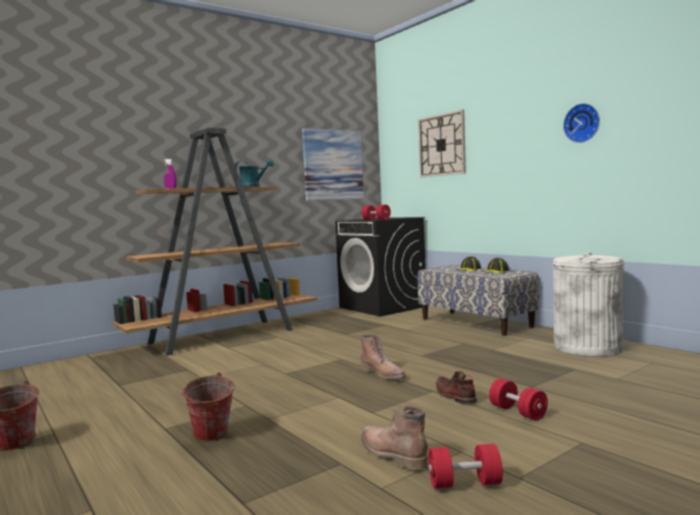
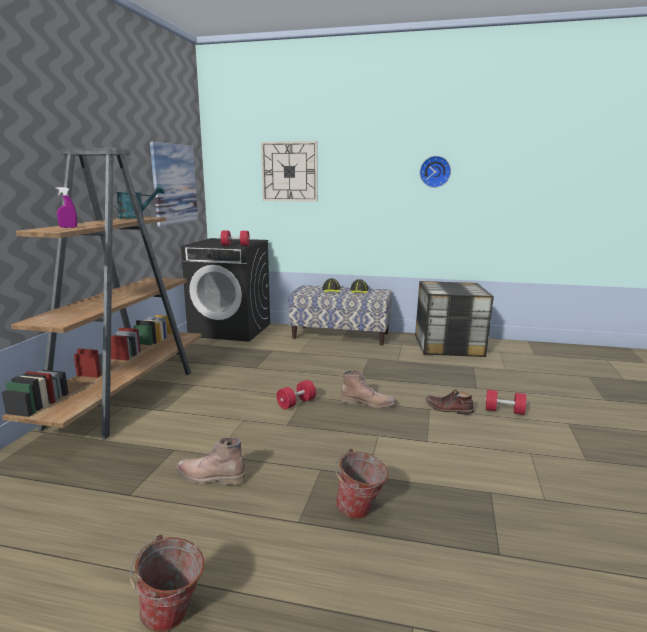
camera: 40 degrees left, 10 degrees up
(391, 454) = (502, 471): brown boot -> brown boot (209, 477)
(465, 483) = (573, 475): red dumbbell -> red dumbbell (296, 403)
(588, 347) = (449, 346): white trash can -> storage box

